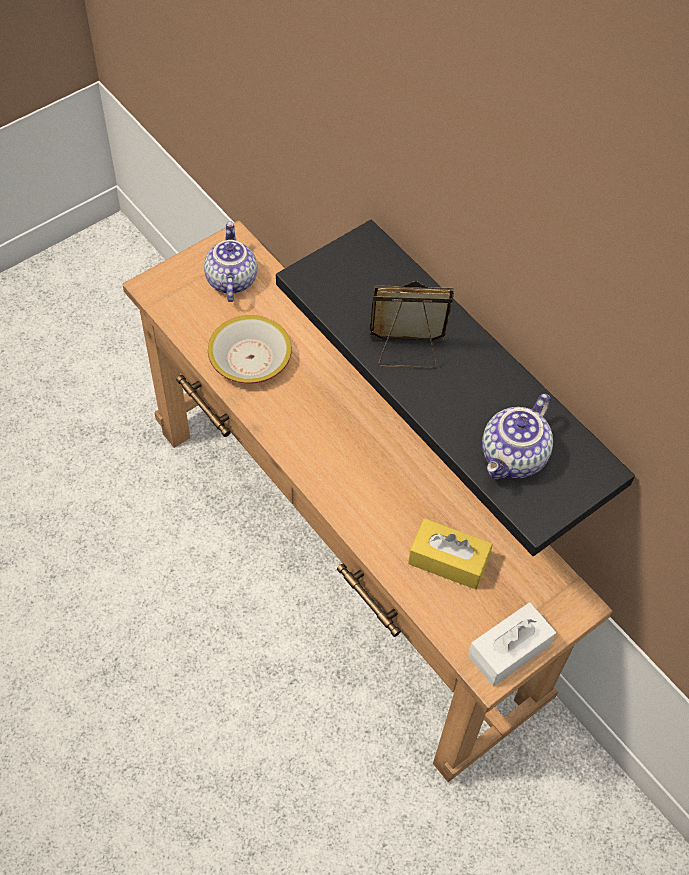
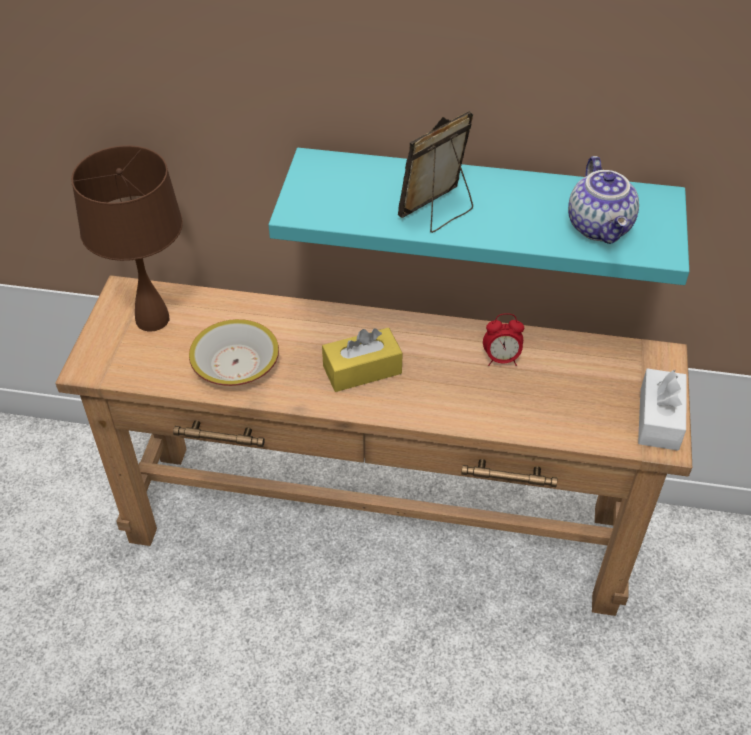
camera: 40 degrees left, 10 degrees down
(230, 280) = (152, 320): teapot -> brown table lamp
(444, 504) = (501, 359): none -> alarm clock
(448, 561) = (549, 393): yellow tissue box -> yellow tissue box (362, 370)
(488, 368) = (483, 206): black shelf -> turquoise shelf

